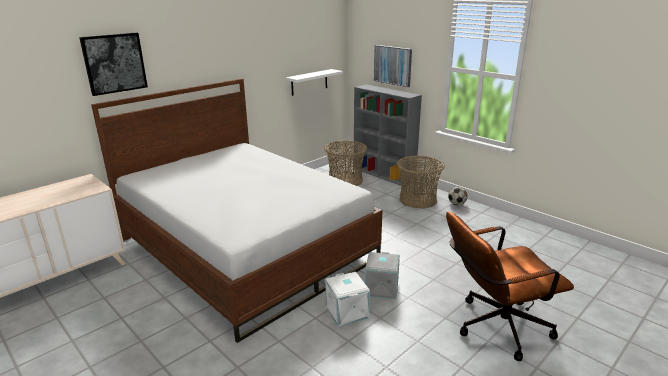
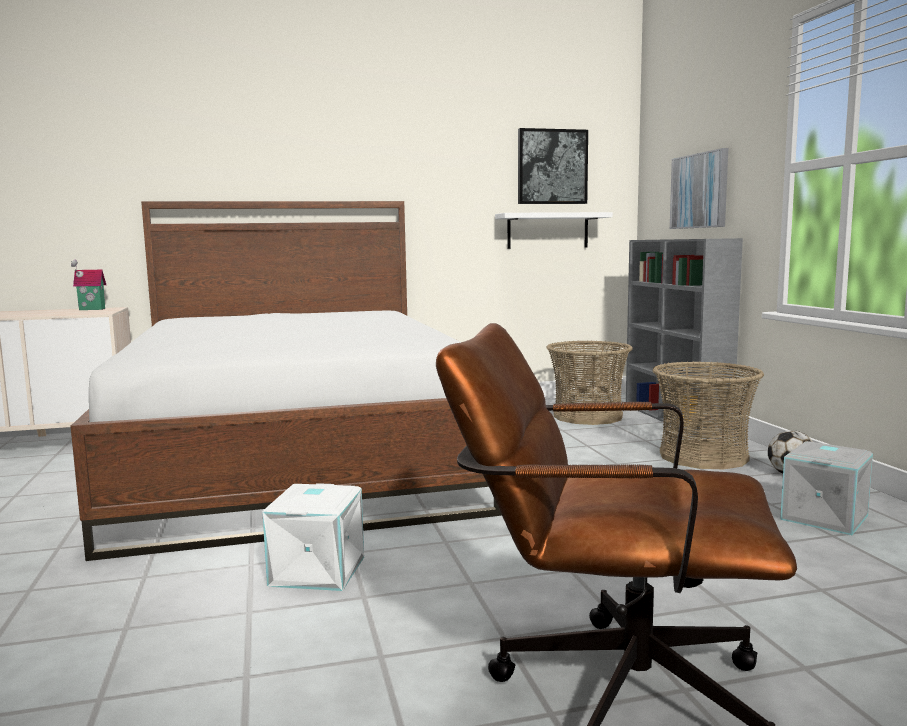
camera: 30 degrees right, 15 degrees down
(76, 183) = (91, 309): none -> toy house
(114, 63) = (188, 148): picture -> picture (552, 167)
(381, 288) = (436, 555): grey storage box -> grey storage box (822, 517)

